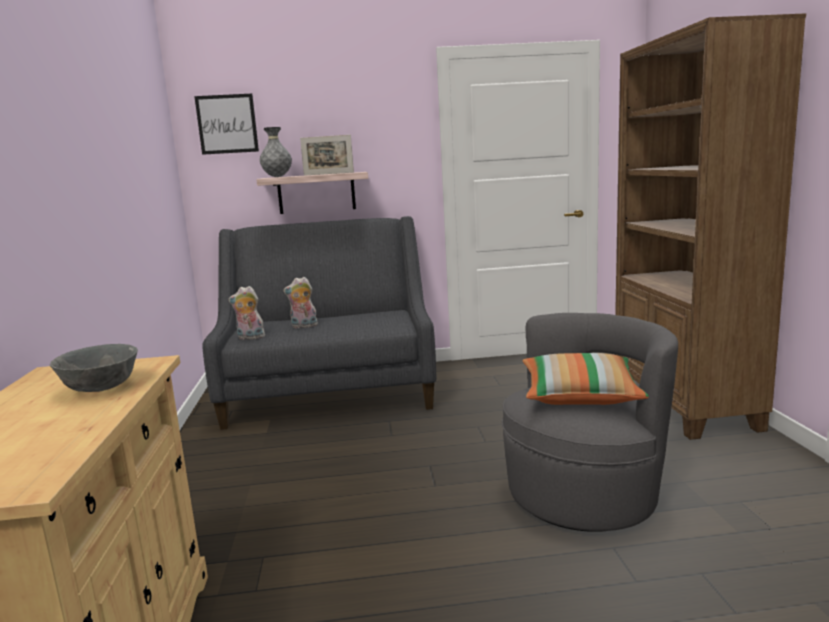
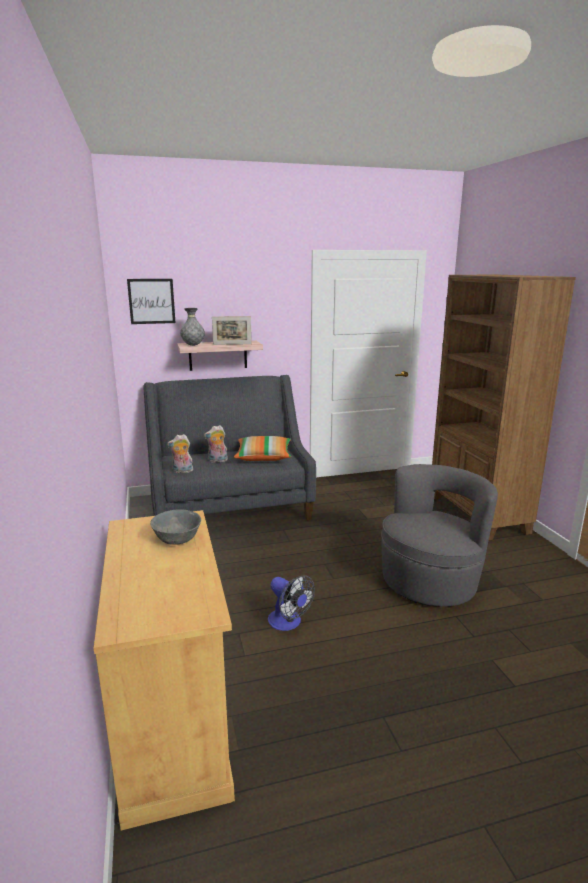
camera: 10 degrees left, 5 degrees up
(342, 545) = (288, 623): none -> fan
(580, 396) = (433, 521): pillow -> pillow (263, 457)

